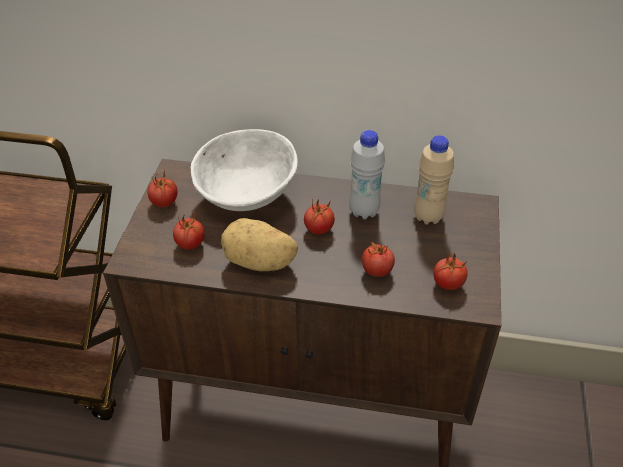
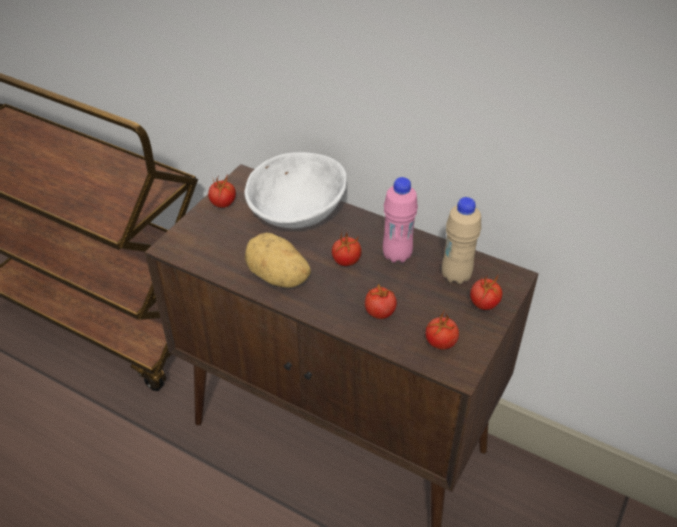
camera: 20 degrees right, 0 degrees up
(190, 244) = (227, 246): tomato -> tomato (484, 304)
(364, 211) = (397, 255): white bottle -> pink bottle

